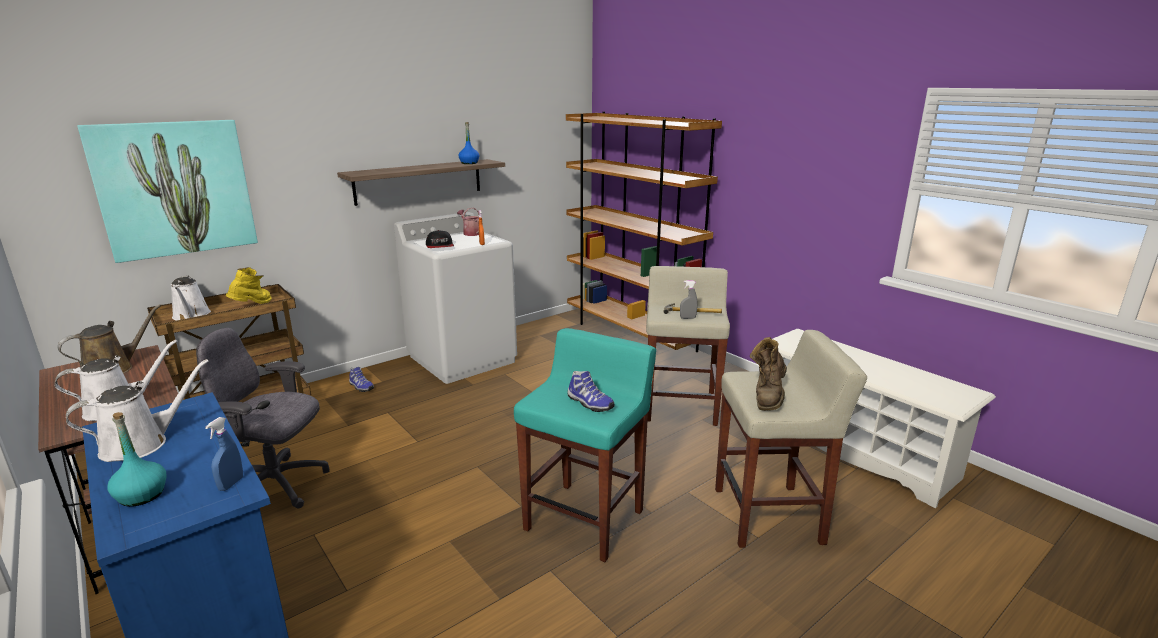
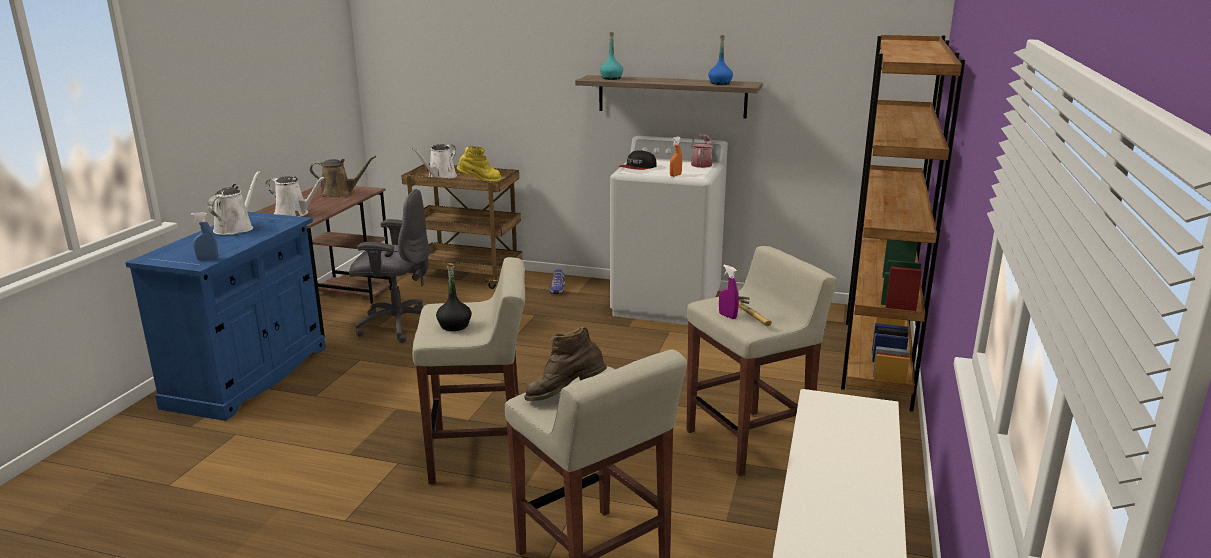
camera: 55 degrees right, 0 degrees up
(141, 444) = (236, 228): white watering can -> white watering can turned 90 degrees counterclockwise
(142, 495) = (185, 248): turquoise bottle -> turquoise bottle (611, 78)
(175, 188) = (458, 71): picture -> none
(277, 487) = (397, 325): grey office chair -> grey office chair turned 120 degrees clockwise
(585, 519) = (479, 455): turquoise stool -> beige stool
(589, 403) = (454, 326): shoe -> black bottle
(687, 318) = (727, 316): grey spray bottle -> purple spray bottle

